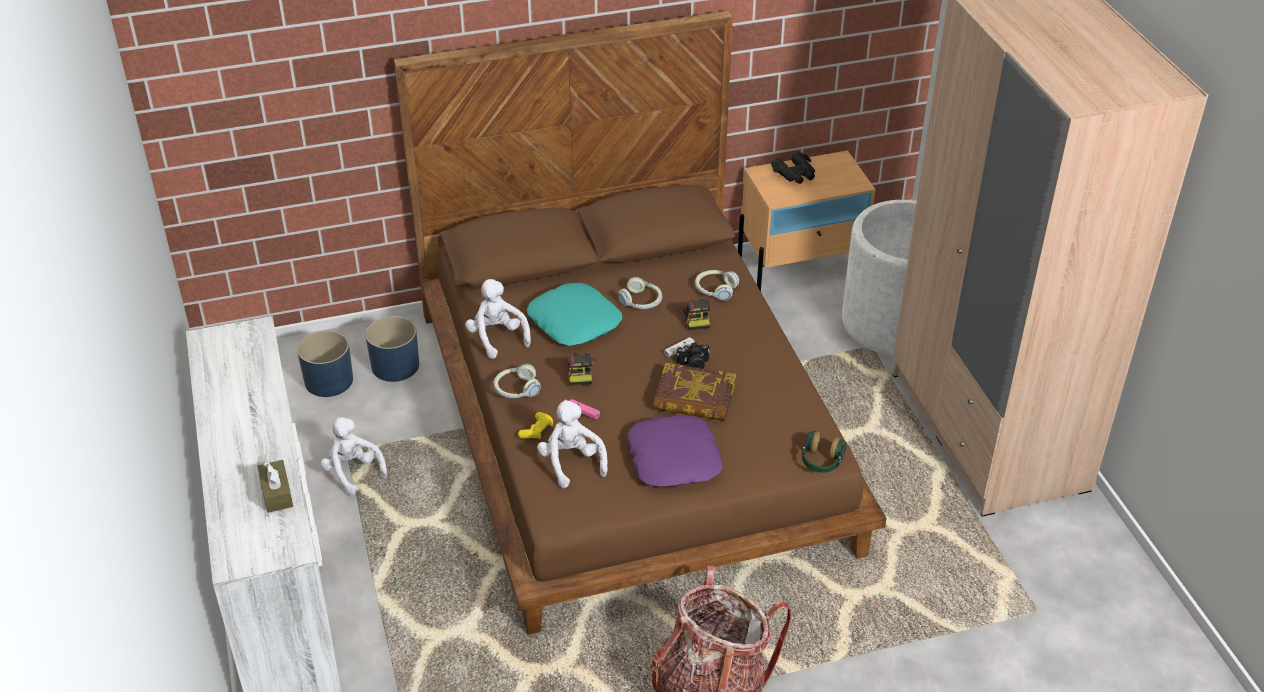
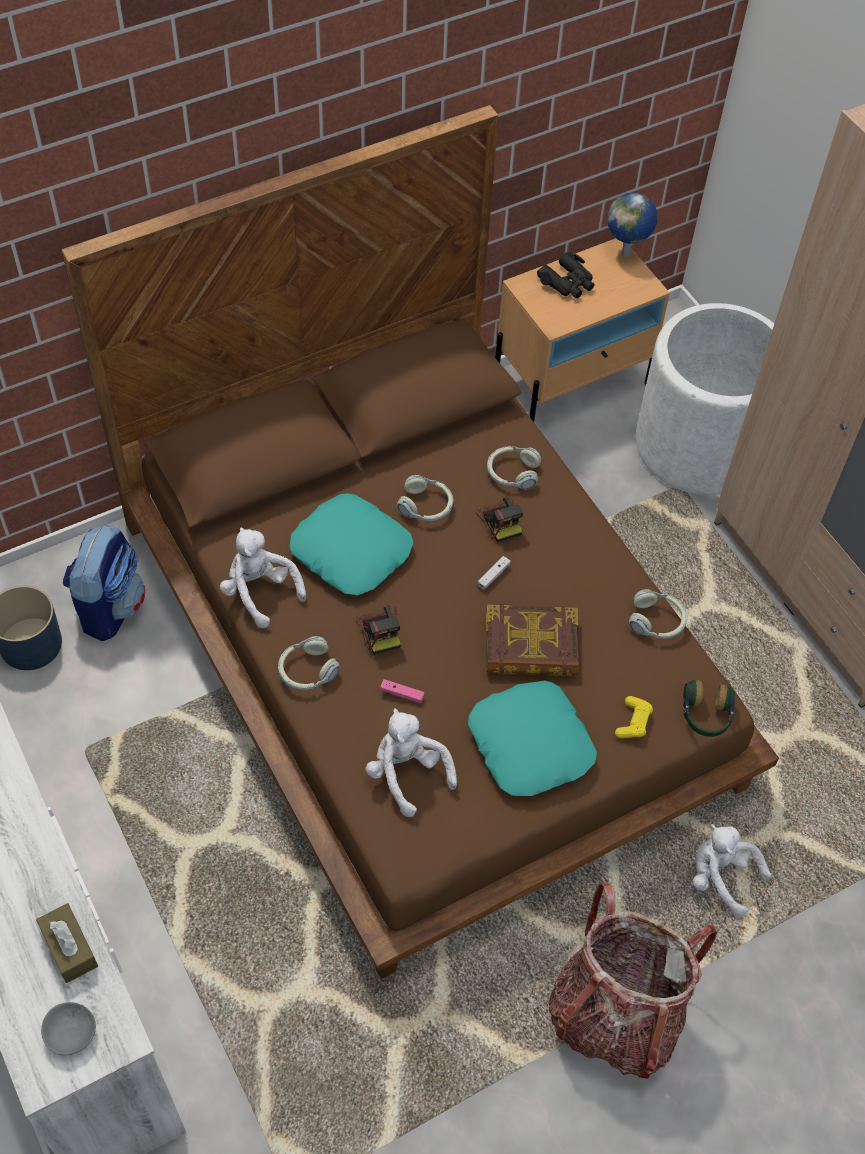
camera: 15 degrees left, 15 degrees up
(259, 542) = (69, 1034): none -> grey bowl
(353, 472) = (100, 778): white plush toy -> white plush toy (721, 877)
(395, 365) = (110, 606): blue planter -> backpack
(537, 430) = (350, 731): yellow game controller -> yellow game controller (633, 722)
(674, 459) = (531, 744): purple pillow -> turquoise pillow
(693, 365) = (516, 595): camera -> none
(800, 396) = (657, 621): none -> headphones
(848, 161) = (626, 254): none -> globe

